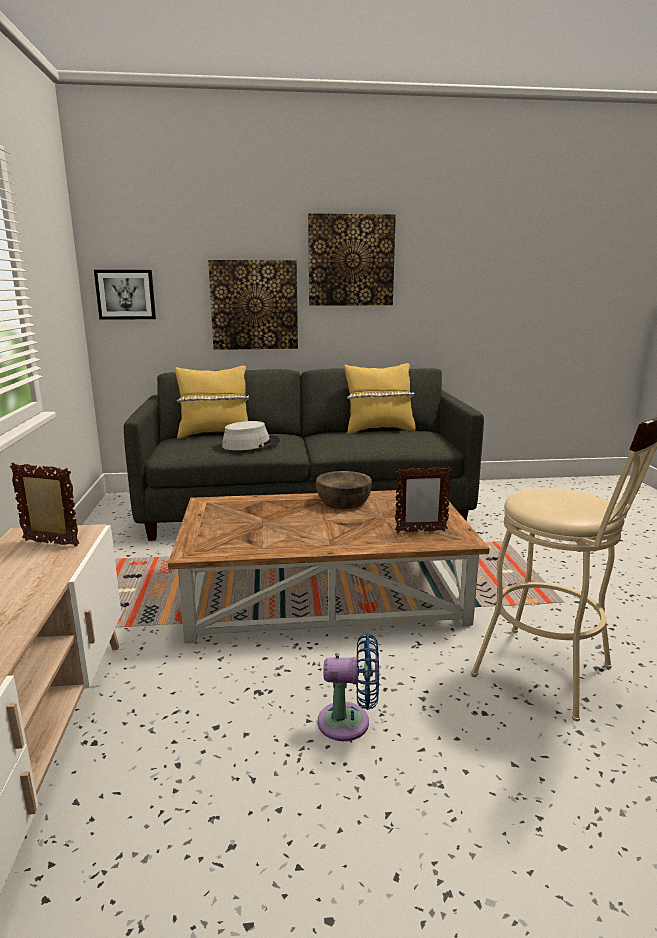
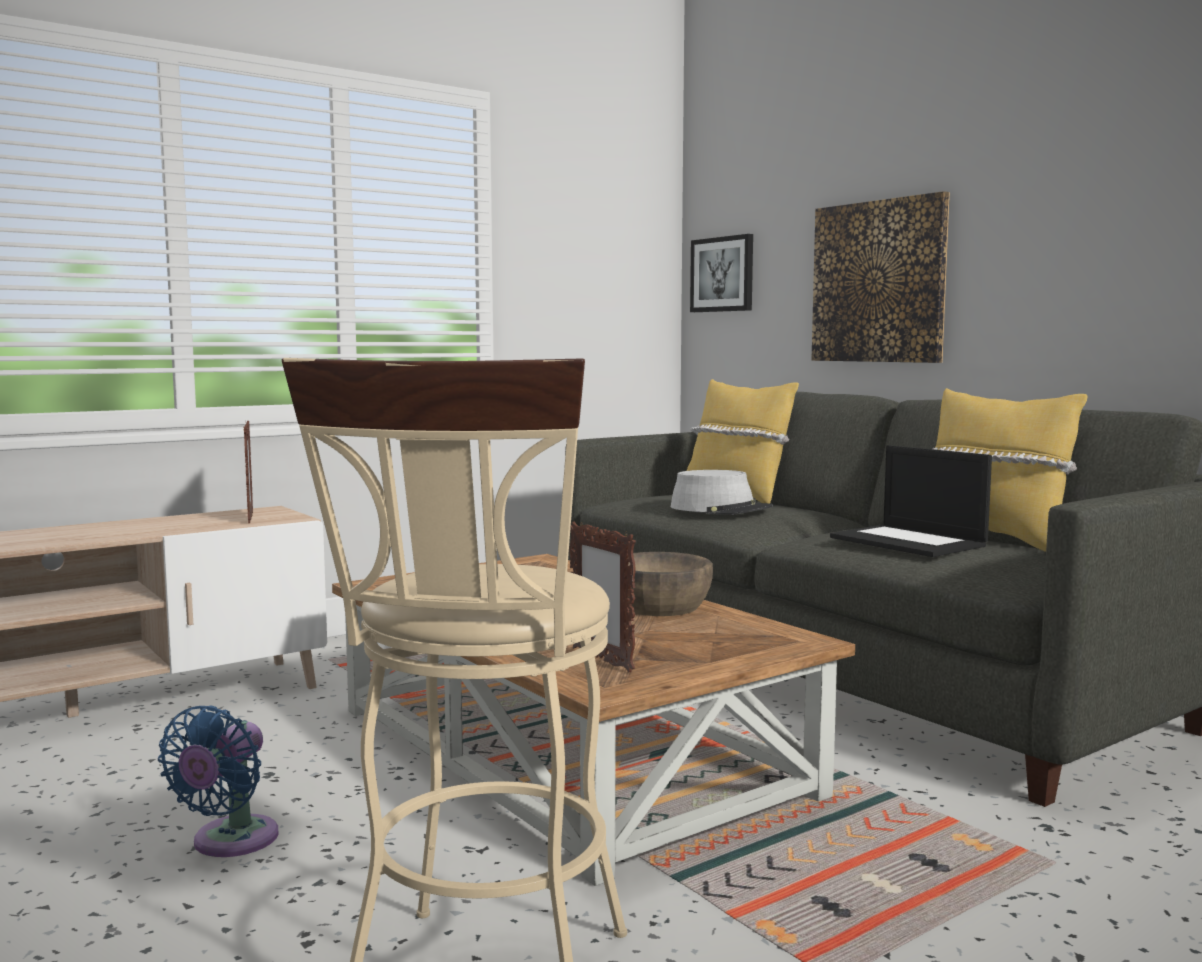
camera: 60 degrees right, 10 degrees down
(349, 722) = (230, 842): blue fan -> blue fan turned 45 degrees clockwise
(351, 260) = (1051, 178): picture -> none
(375, 439) = (910, 542): none -> laptop

